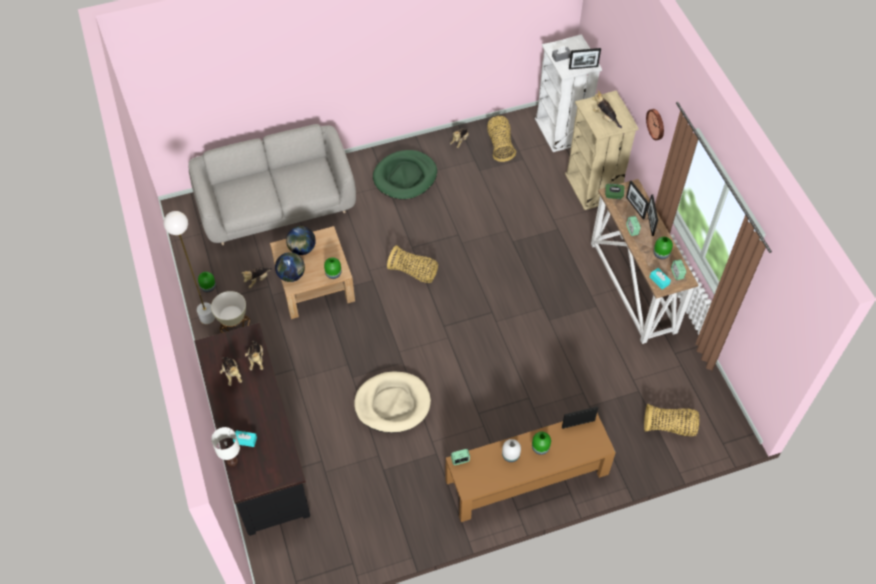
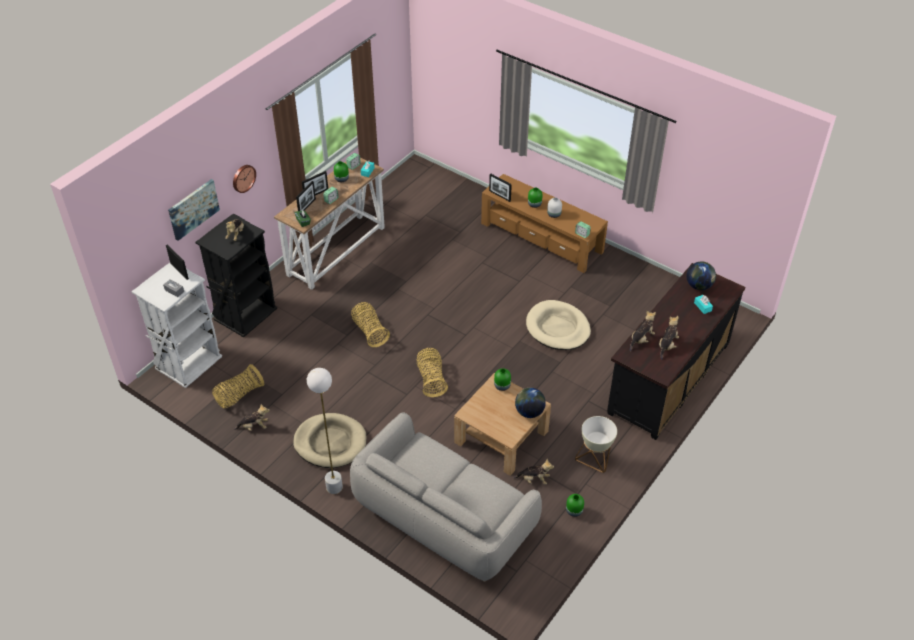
camera: 125 degrees left, 10 degrees down
(207, 317) = (602, 490): white floor lamp -> white floor lamp (334, 487)
(232, 460) = (723, 305): white table lamp -> none
(302, 249) = (497, 421): globe -> globe (699, 286)
(405, 177) = (330, 442): green dog bed -> beige dog bed
(593, 186) = (246, 313): beige bookcase -> black bookcase
(627, 70) = (193, 209): none -> picture
(669, 427) = (439, 192): basket -> basket (370, 331)

